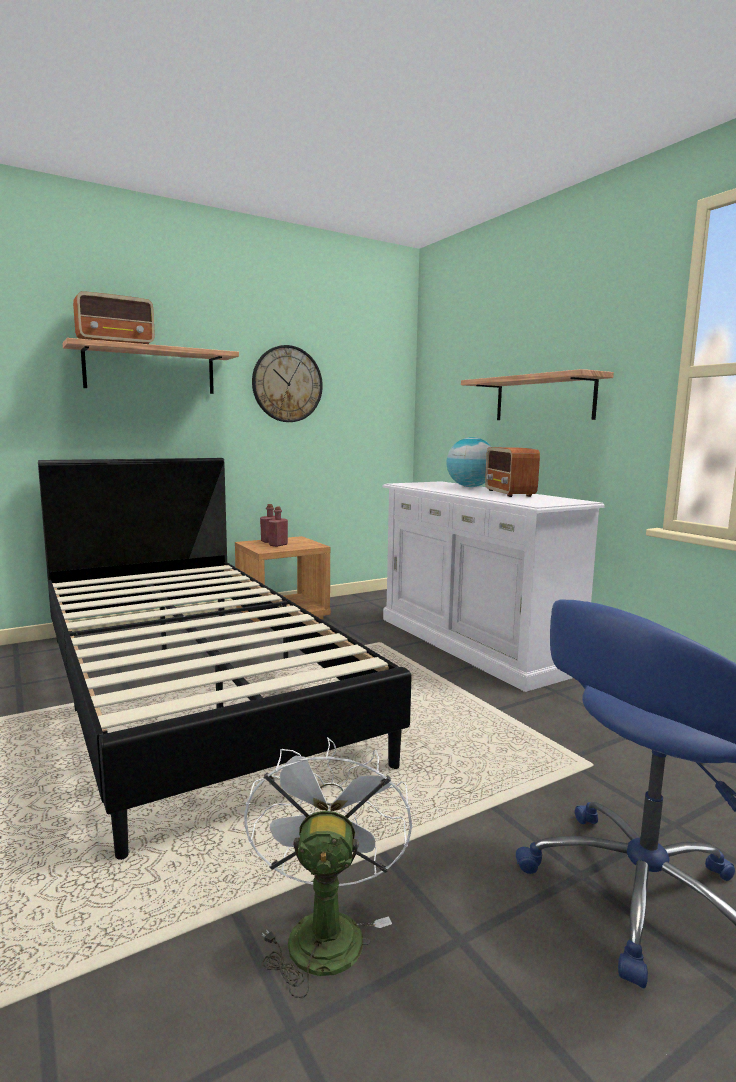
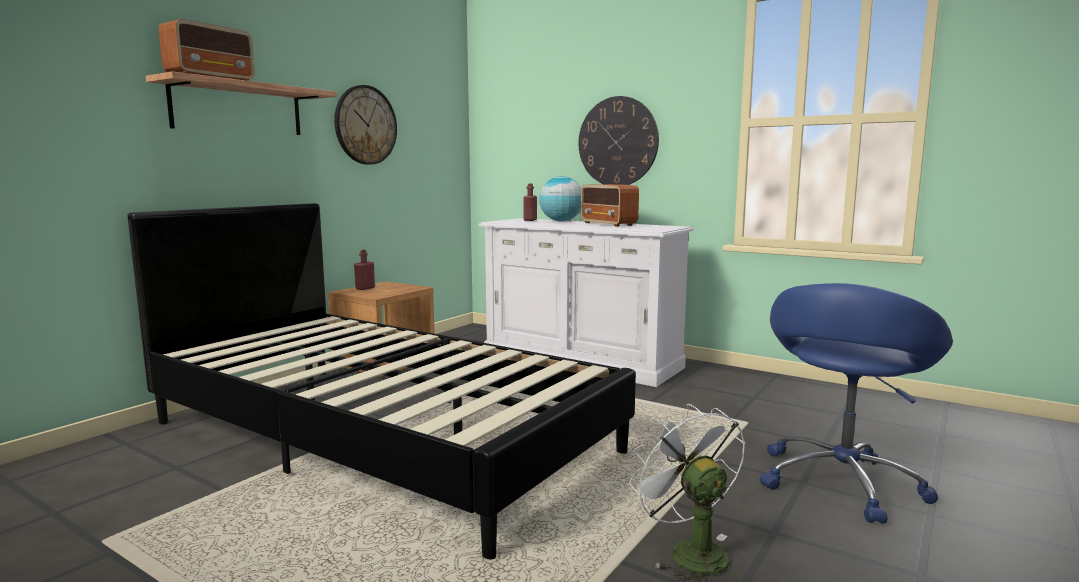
camera: 25 degrees left, 0 degrees up
(278, 545) = (380, 290): red bottle -> red bottle (530, 220)
(543, 399) = (617, 142): shelf -> wall clock

